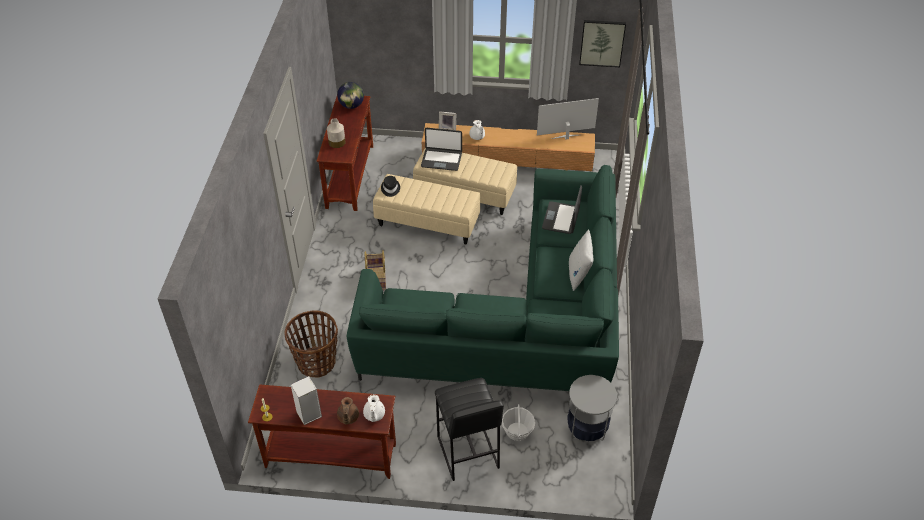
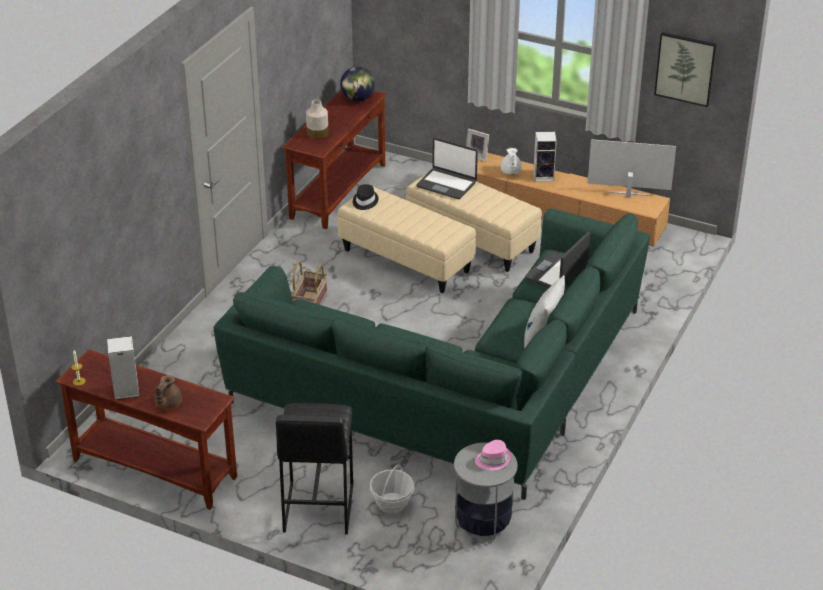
camera: 20 degrees right, 10 degrees down
(316, 362) = (190, 372): basket -> none
(374, 415) = (198, 409): white teapot -> none
(502, 135) = (544, 176): none -> speaker
(596, 388) = (493, 459): none -> pink hat

